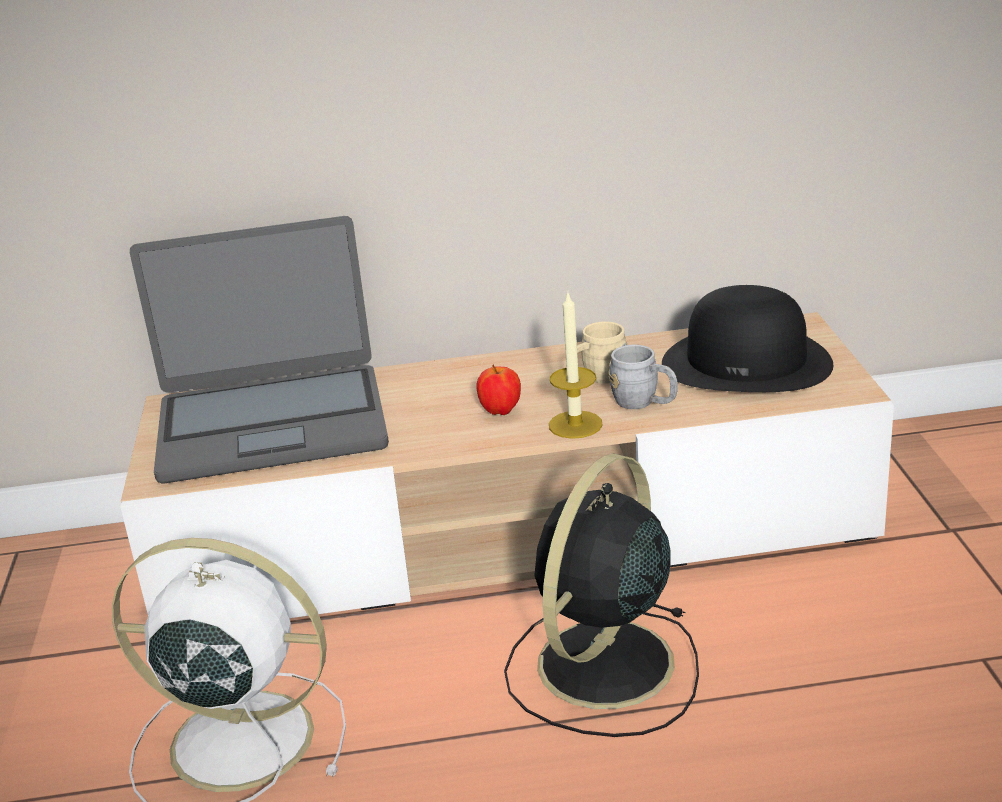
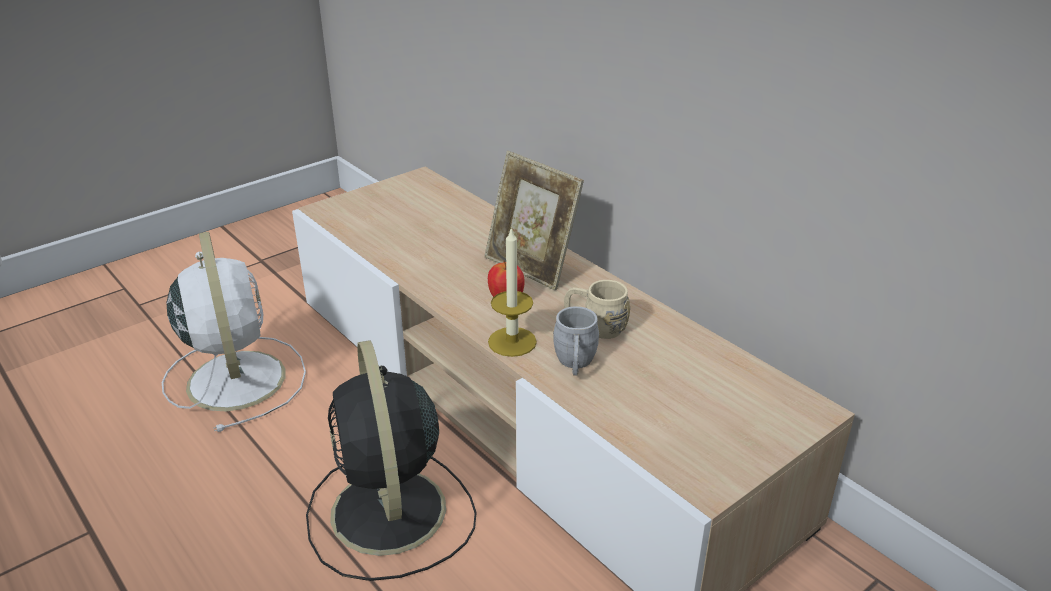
camera: 55 degrees right, 5 degrees up
(272, 424) = (419, 219): laptop -> none
(455, 384) = (531, 267): none -> picture frame
(602, 667) = (389, 515): black fan -> black fan turned 105 degrees counterclockwise
(747, 362) = (700, 399): black hat -> none

